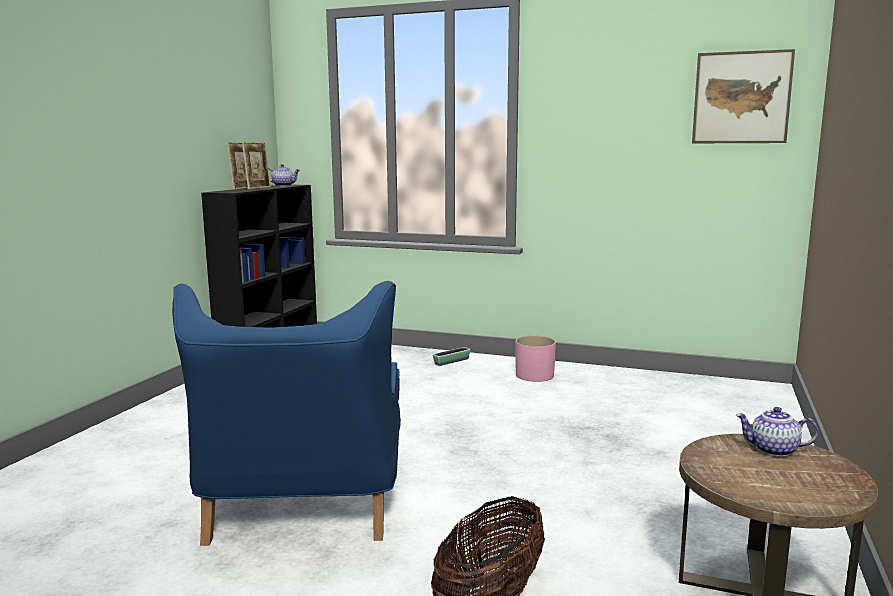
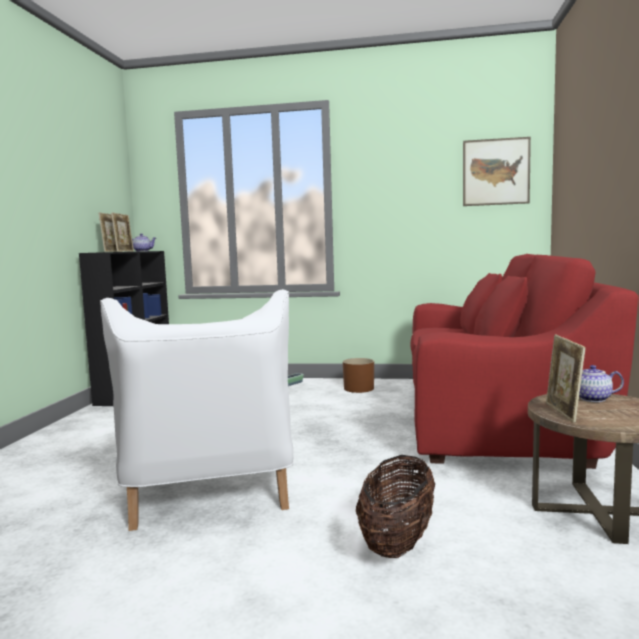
camera: 10 degrees left, 5 degrees down
(303, 503) = (209, 490): blue armchair -> white armchair
(534, 375) = (358, 388): pink planter -> brown planter
(689, 438) = (493, 418): none -> red sofa
(718, 469) = (563, 412): none -> picture frame

